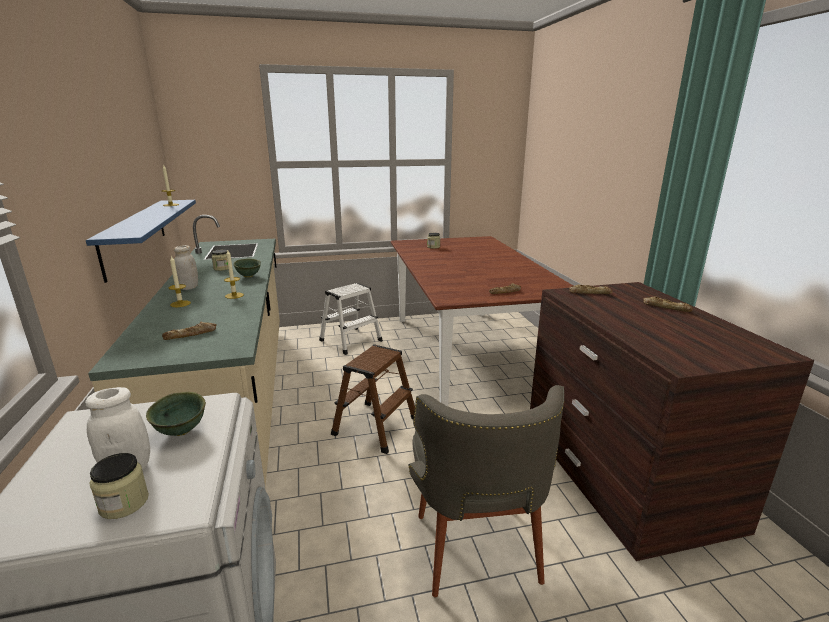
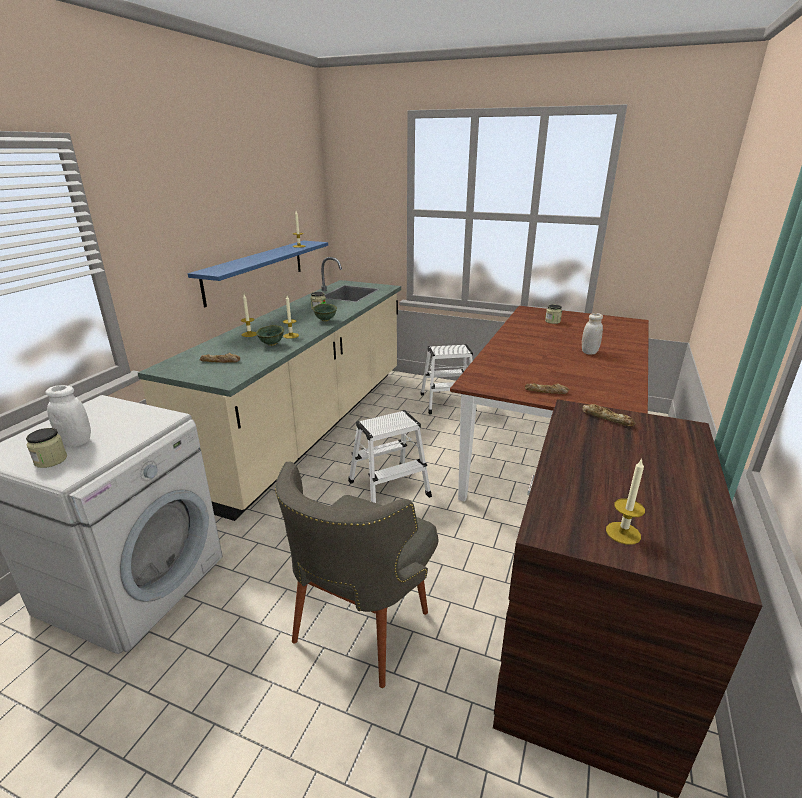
camera: 35 degrees right, 5 degrees up
(182, 431) = (127, 429): green bowl -> green bowl (272, 344)
(188, 287) = (273, 321): white jar -> white jar (589, 352)
(376, 426) = (389, 488): brown step ladder -> white step ladder
(666, 307) = (676, 465): bread -> none
(710, 350) = (623, 533): none -> candle

